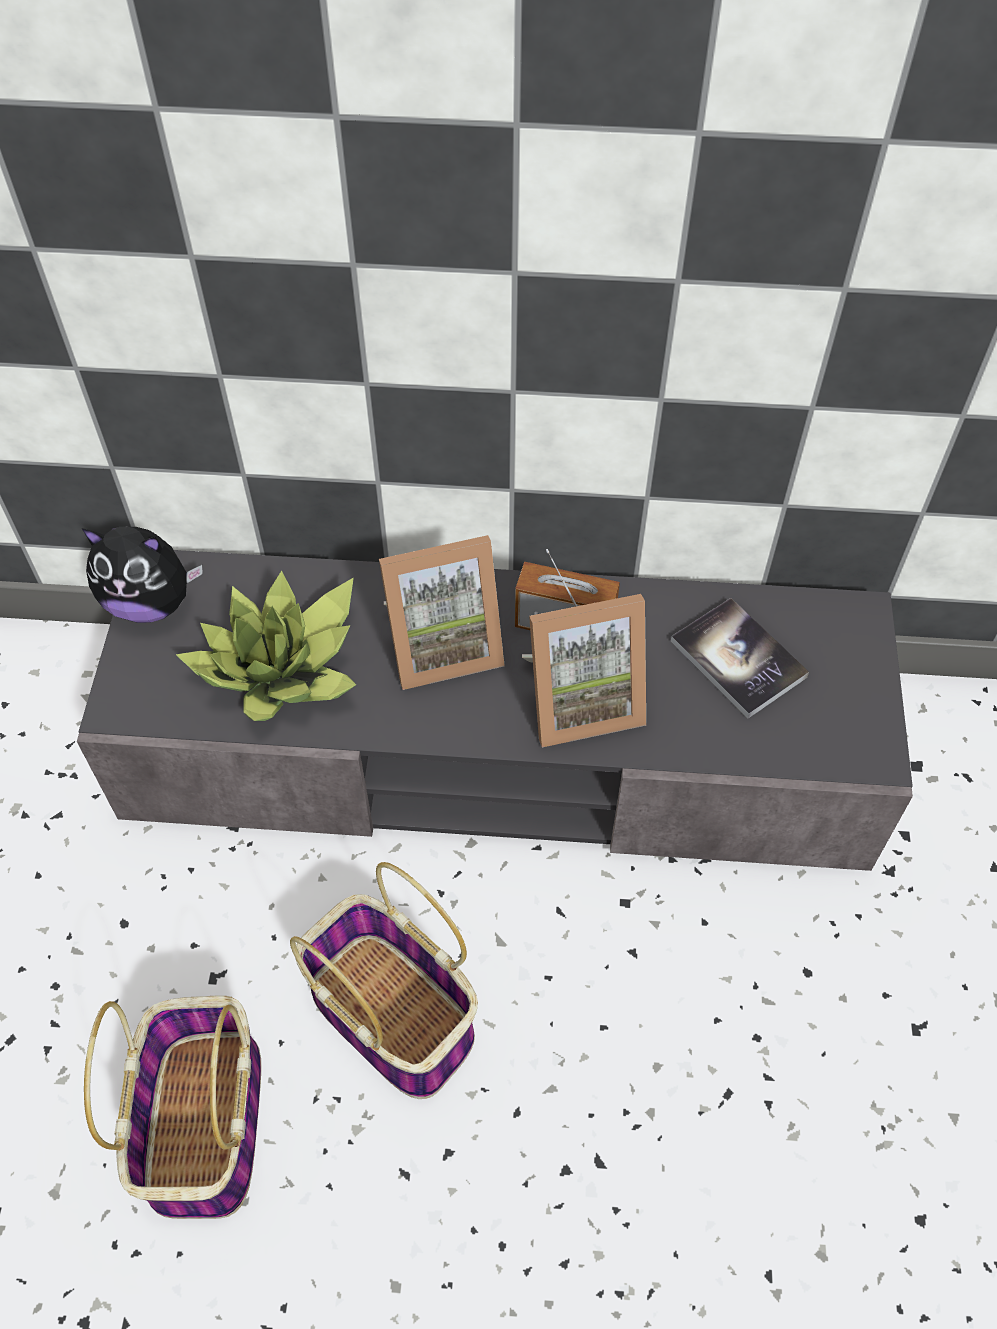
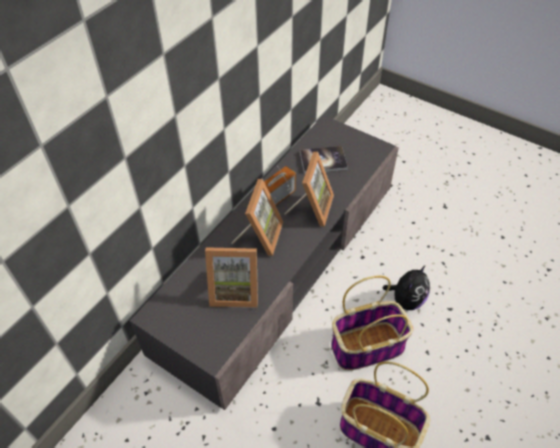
camera: 60 degrees left, 5 degrees down
(151, 602) = (166, 324): plush toy -> plush toy (406, 300)
(282, 669) = (234, 290): potted plant -> picture frame

